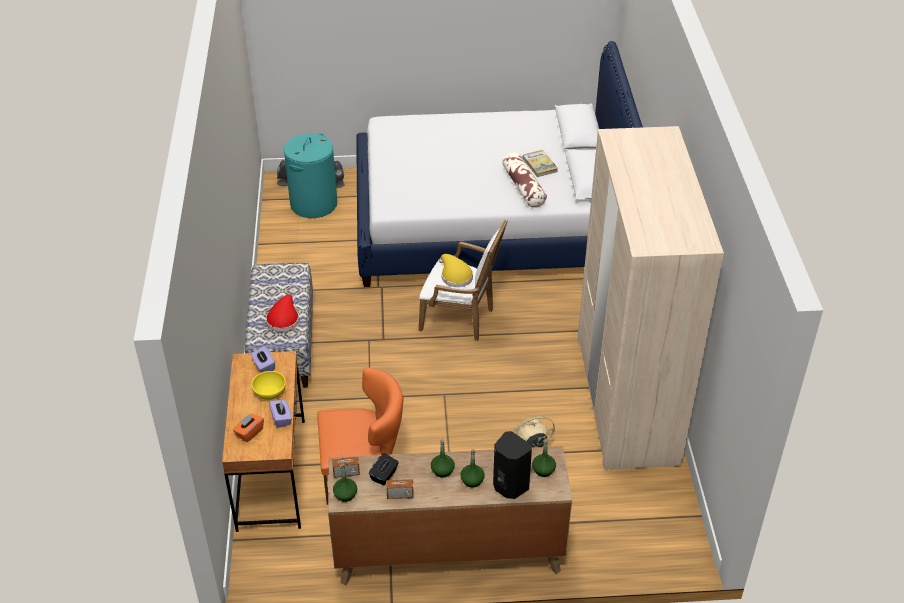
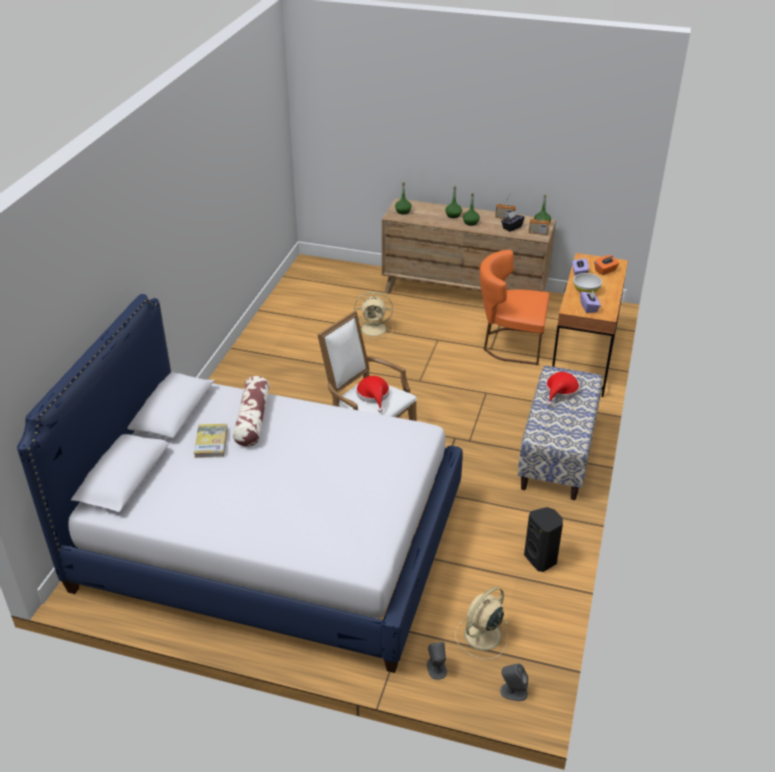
camera: 160 degrees left, 5 degrees down
(269, 392) = (586, 290): yellow bowl -> white bowl
(313, 204) = (481, 636): turquoise laundry basket -> beige fan
(455, 276) = (374, 395): yellow hat -> red hat
(509, 486) = (430, 209): black speaker -> black speaker (541, 559)
(626, 399) = (271, 345): beige wardrobe -> none

